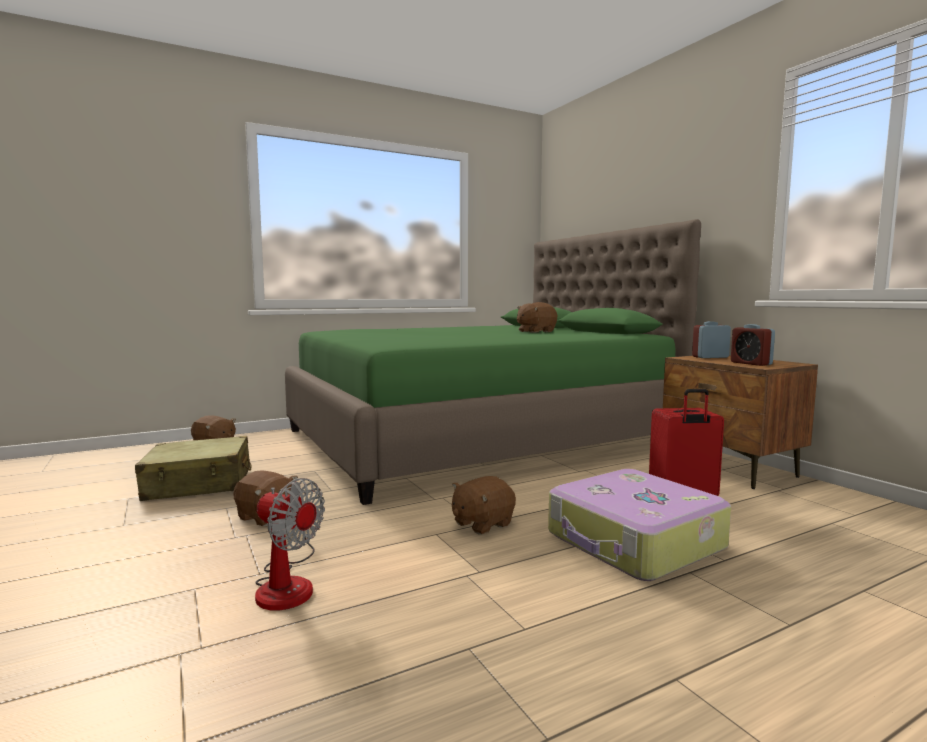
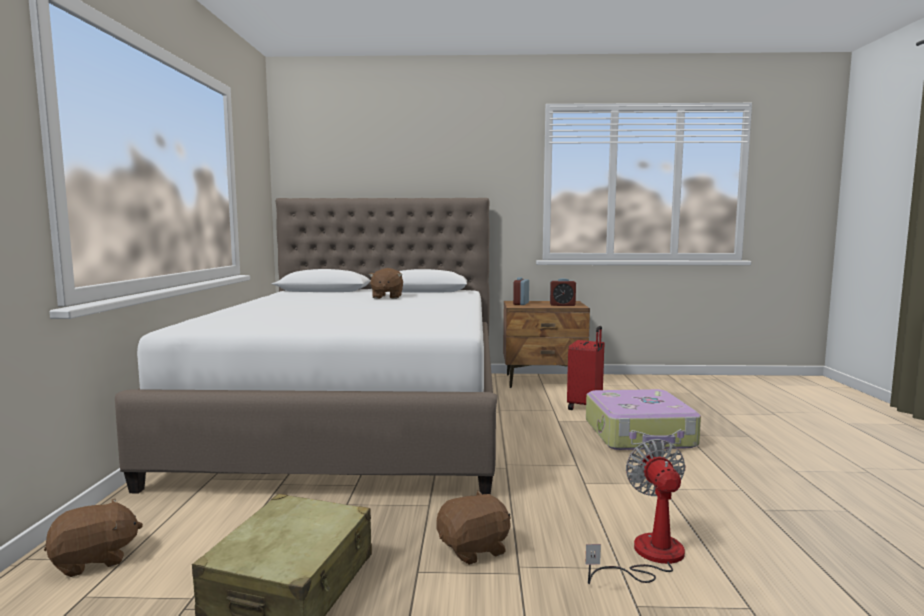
camera: 60 degrees left, 0 degrees up
(288, 583) = (647, 556): fan -> fan turned 60 degrees counterclockwise
(479, 437) = (359, 416): green bed -> white bed
(482, 524) = (577, 464): brown plush toy -> none

